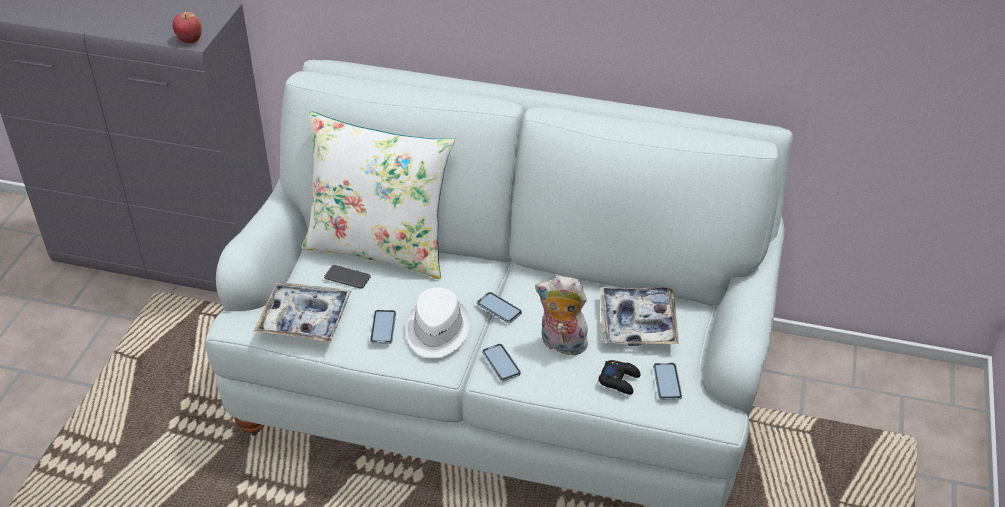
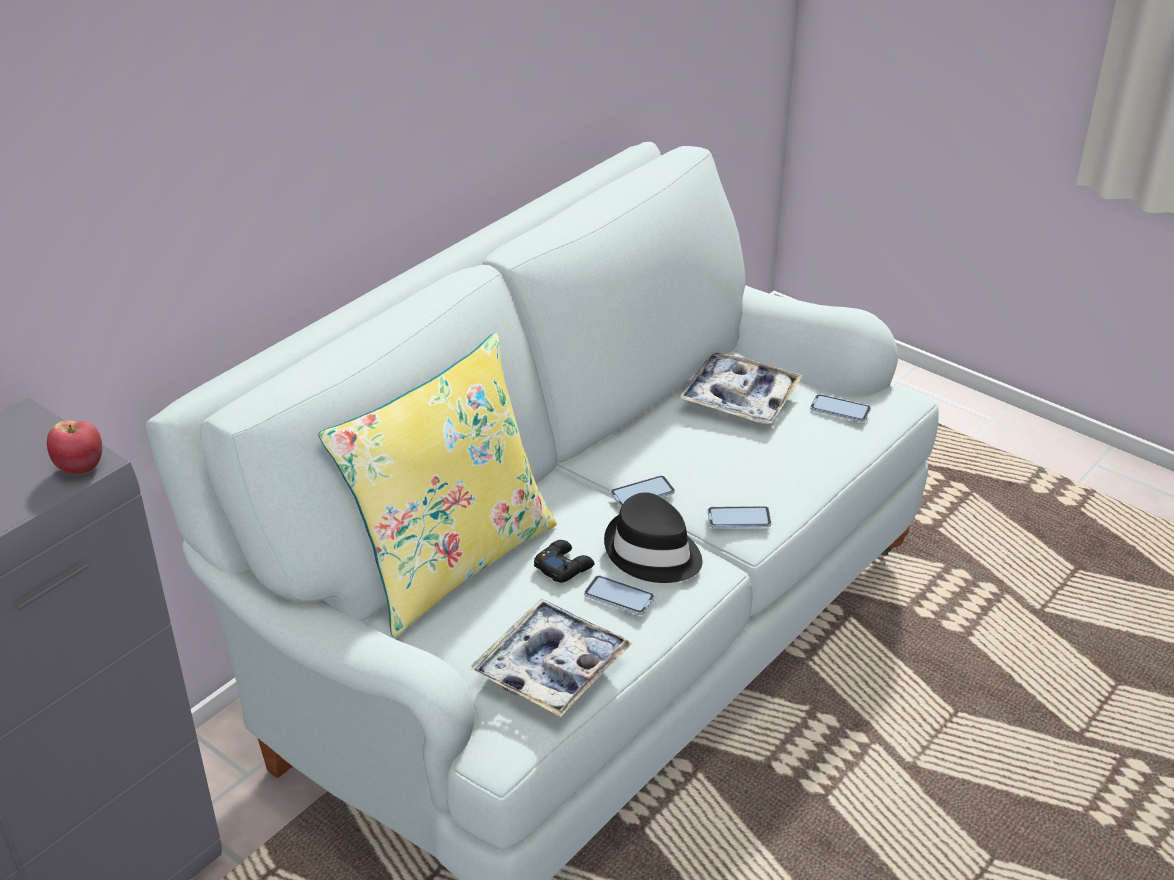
camera: 65 degrees left, 5 degrees down
(347, 277) = (496, 604): phone -> none
(380, 247) = (451, 561): white pillow -> yellow pillow
(436, 330) = (652, 553): white hat -> black hat
(561, 345) = (740, 462): plush toy -> none
(619, 380) = (821, 438): black game controller -> black game controller (563, 566)

